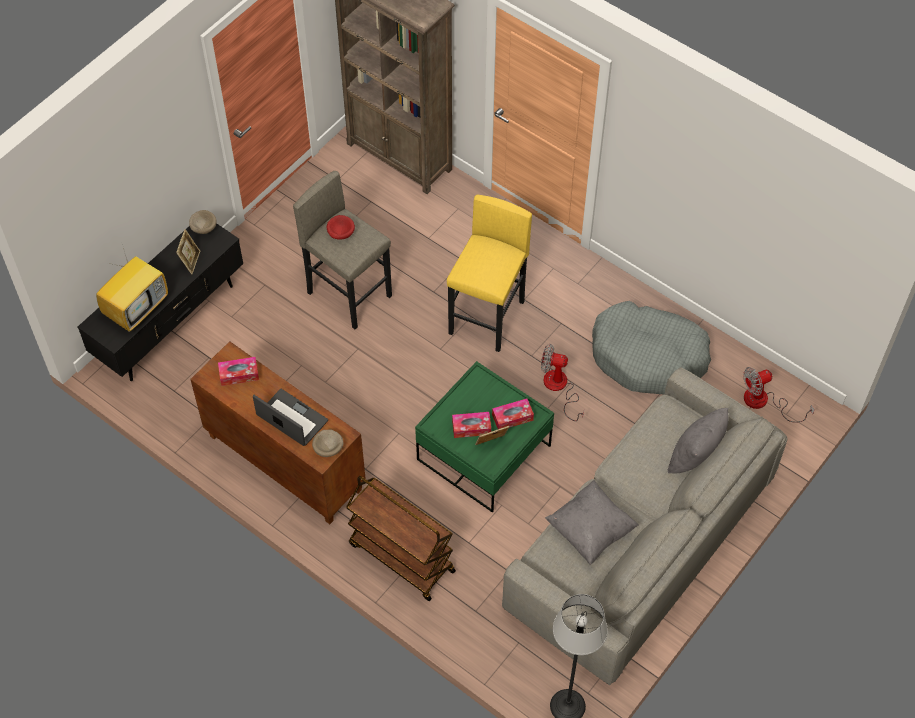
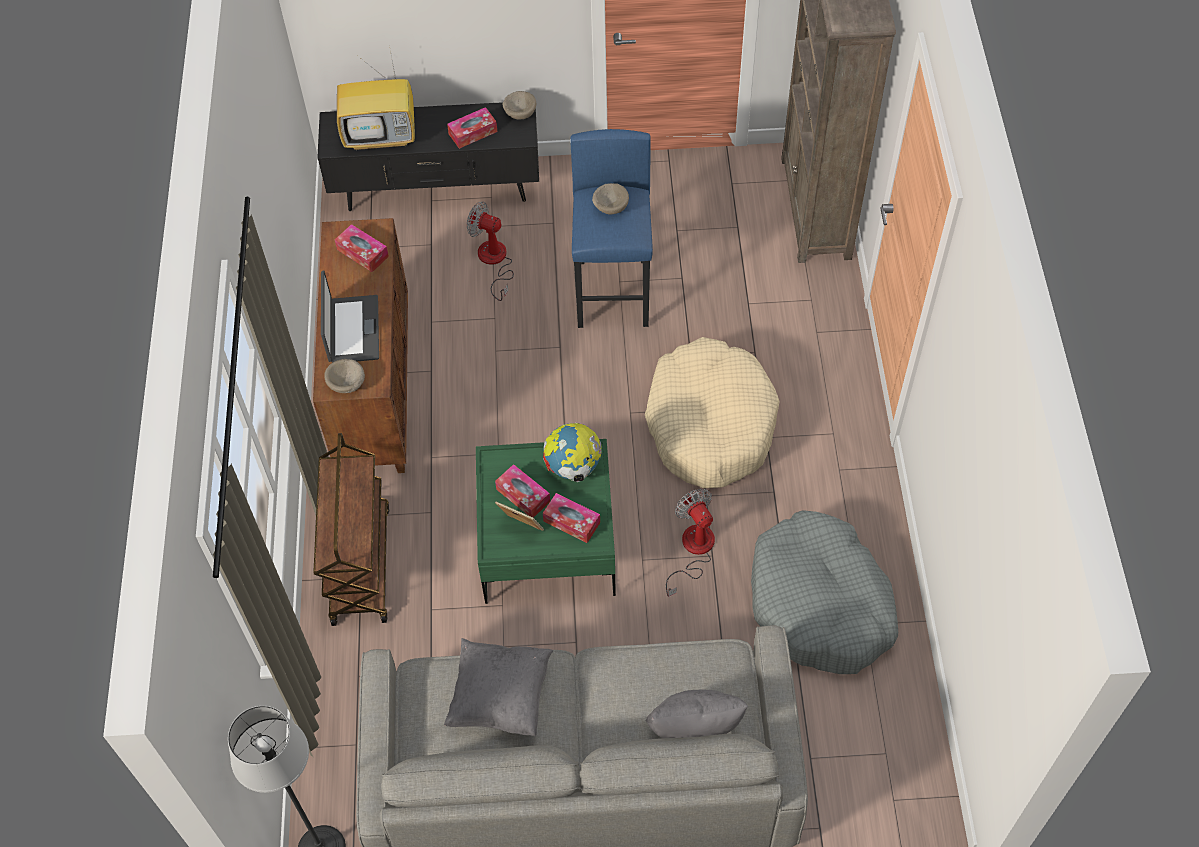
camera: 50 degrees right, 0 degrees up
(190, 261) = (473, 133): picture frame -> tissue box
(340, 233) = (611, 206): red bowl -> beige bowl
(349, 294) = (613, 293): grey stool -> blue stool
(477, 390) = (573, 467): none -> globe
(487, 317) = (710, 423): yellow stool -> beige dog bed
(764, 402) = (884, 764): fan -> fan (494, 262)

